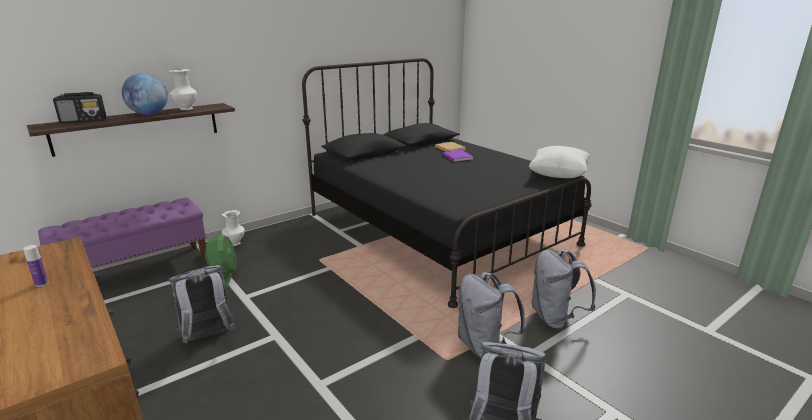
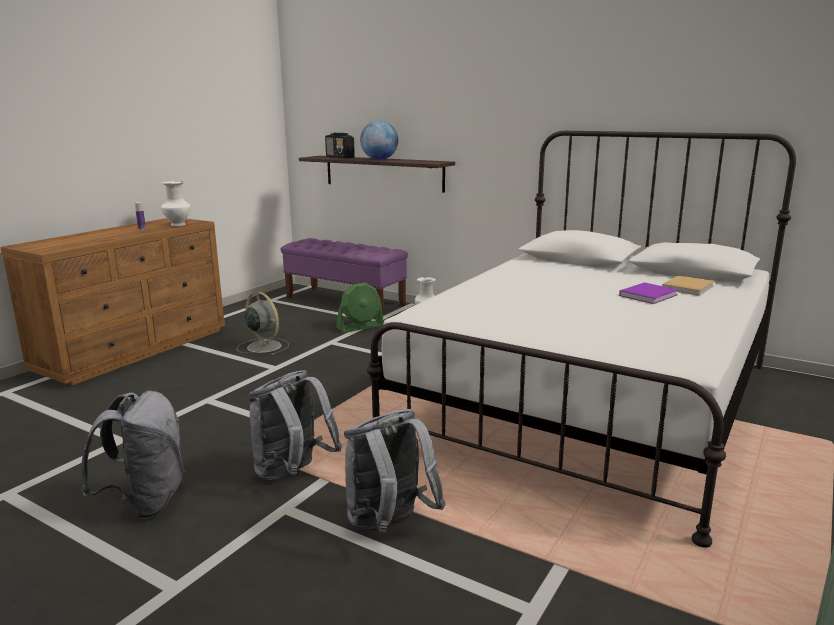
camera: 70 degrees right, 5 degrees down
(186, 109) = (411, 160): white vase -> white vase (177, 225)
(208, 337) = (263, 346): grey backpack -> grey fan
(438, 229) = (590, 400): black bed -> white bed
(558, 176) = (664, 361): white pillow -> none

